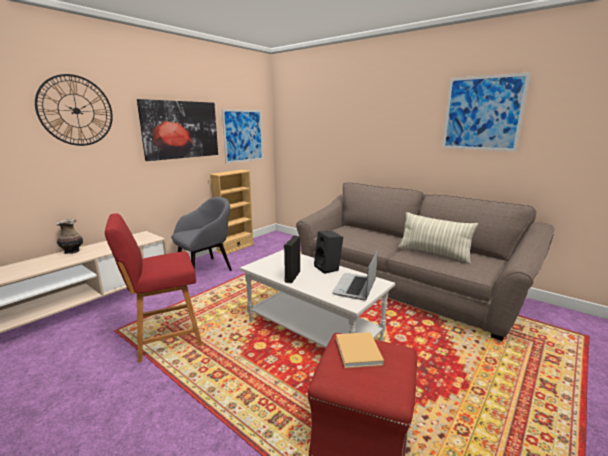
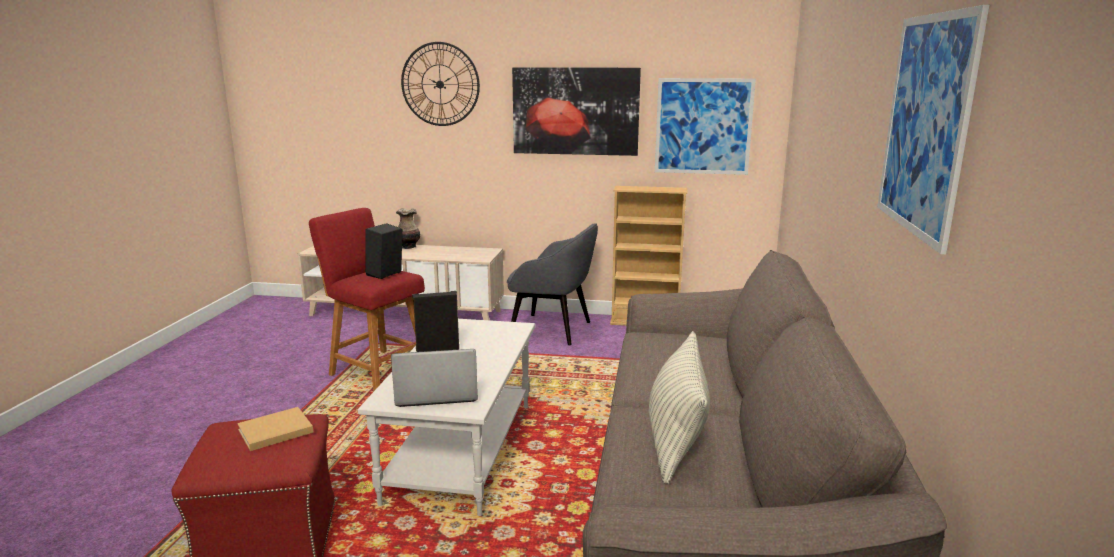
camera: 60 degrees right, 0 degrees up
(328, 268) = (490, 363): black speaker -> black speaker (385, 275)

